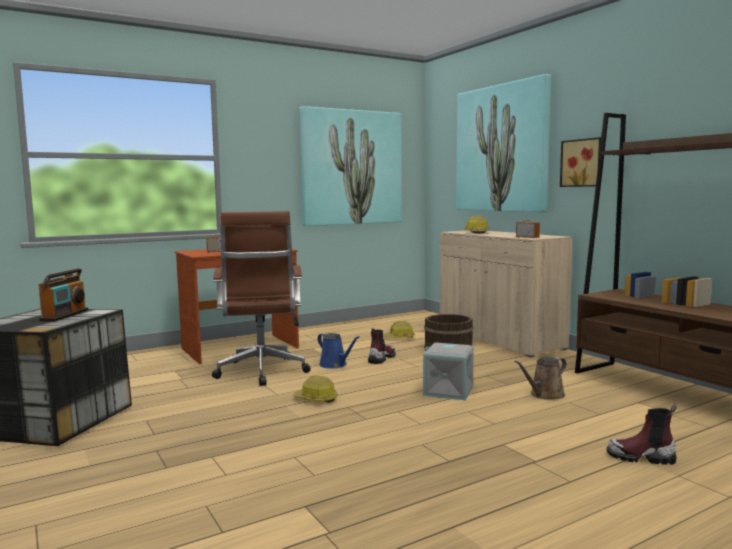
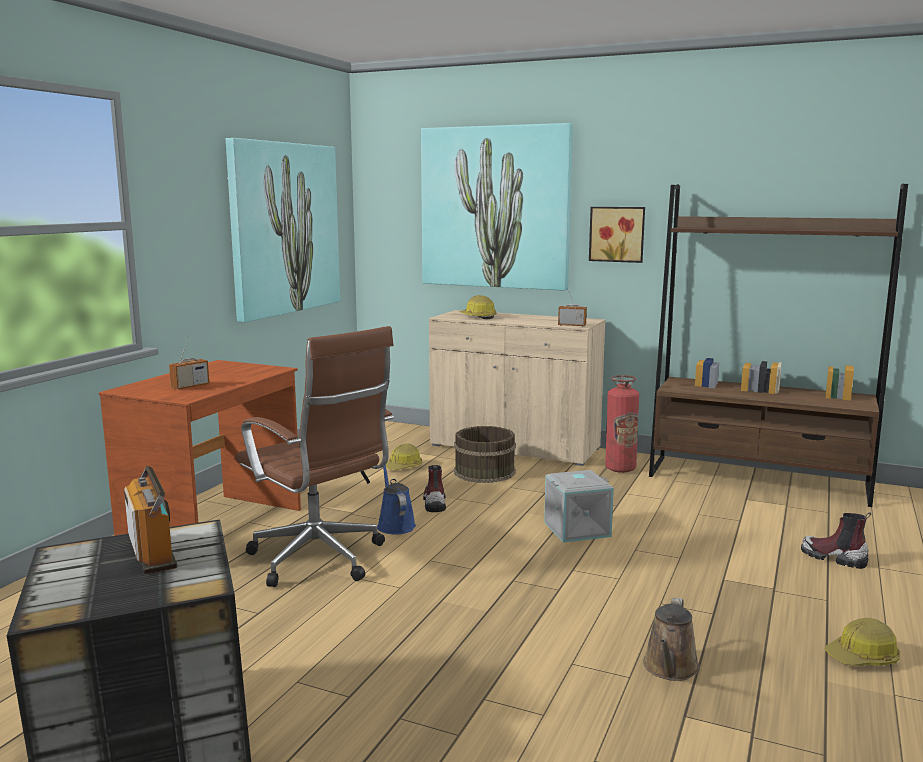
camera: 35 degrees left, 5 degrees up
(316, 399) = (460, 580): hard hat -> hard hat (862, 657)
(335, 365) = (395, 525): blue watering can -> blue watering can turned 120 degrees counterclockwise
(544, 395) = (667, 510): brown watering can -> brown watering can (670, 668)
(559, 364) = (620, 468): none -> fire extinguisher
(641, 457) = (833, 558): boot -> boot turned 60 degrees clockwise

